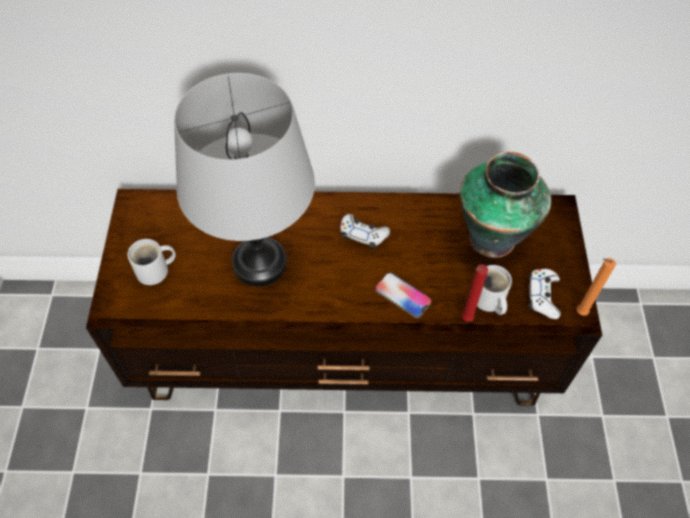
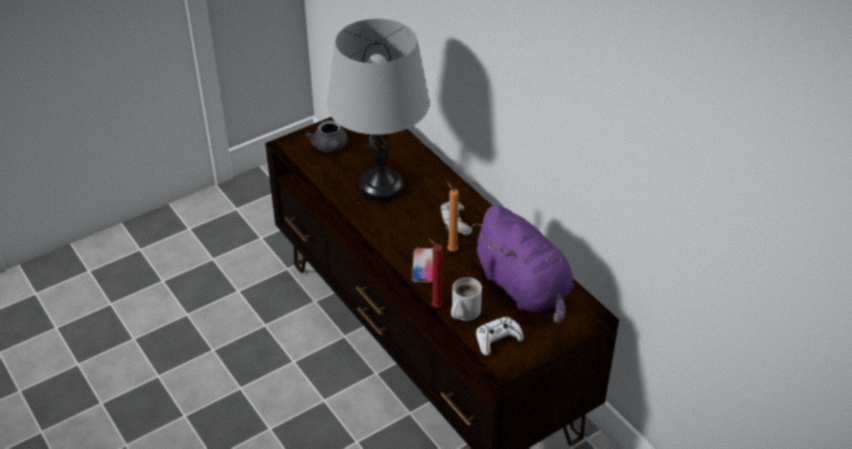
camera: 55 degrees right, 15 degrees down
(155, 271) = (330, 147): white mug -> grey teapot
(492, 236) = (524, 288): vase -> purple plush toy
(579, 312) = (503, 366): orange candle -> orange candle (451, 250)

